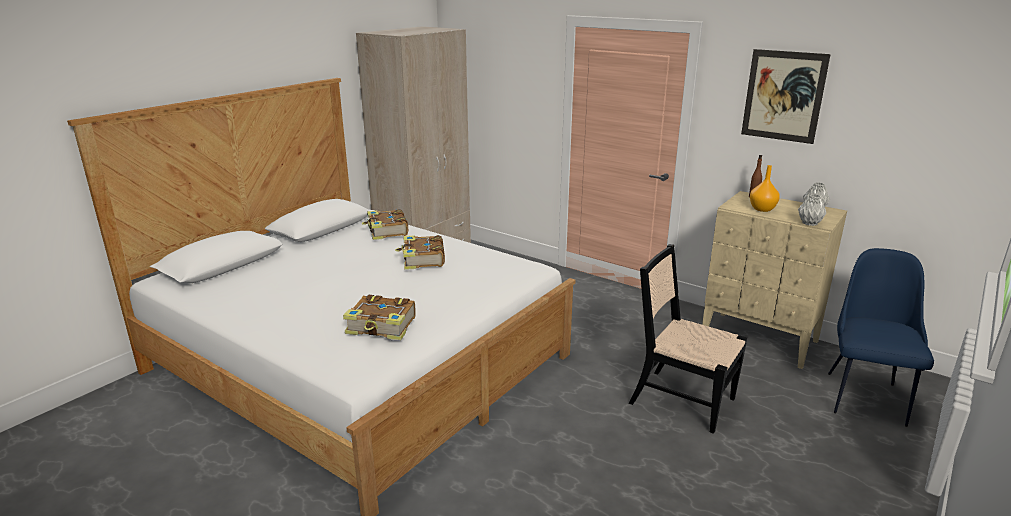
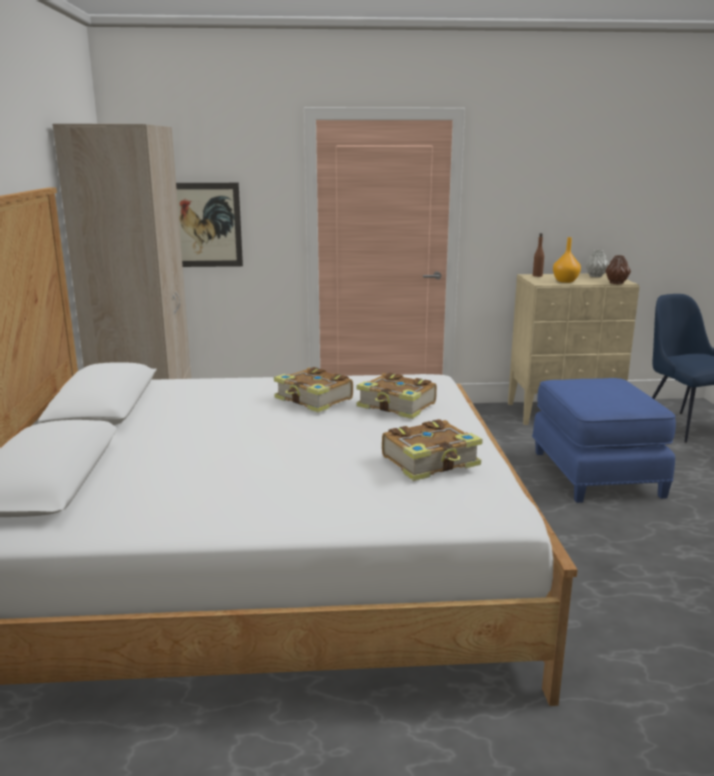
camera: 40 degrees left, 5 degrees down
(387, 231) = (205, 388): book -> book (397, 406)
(682, 401) = (594, 474): chair -> blue ottoman
(783, 96) = (548, 175): picture -> picture (206, 225)
(809, 223) = (616, 283): grey vase -> brown vase

